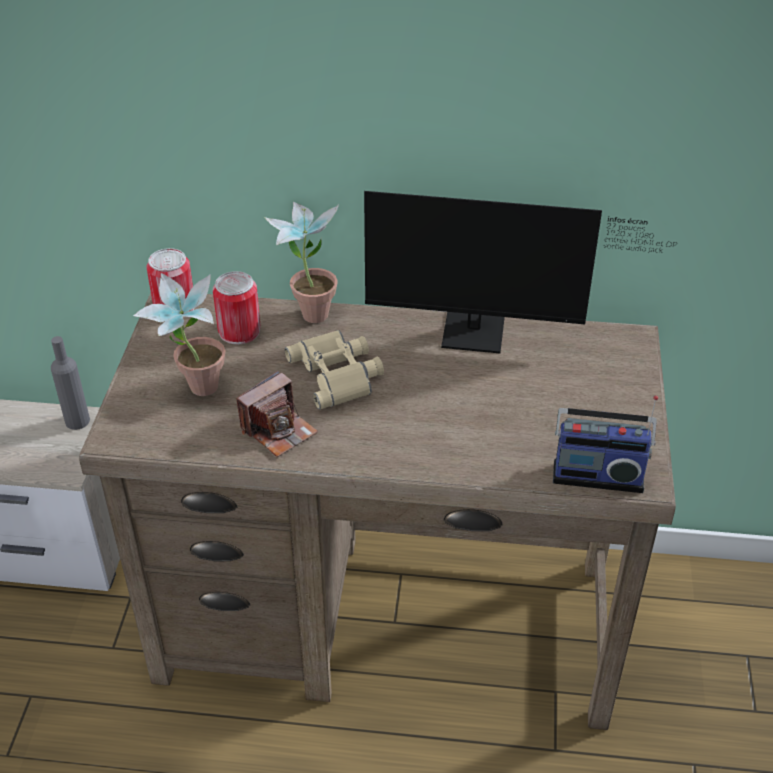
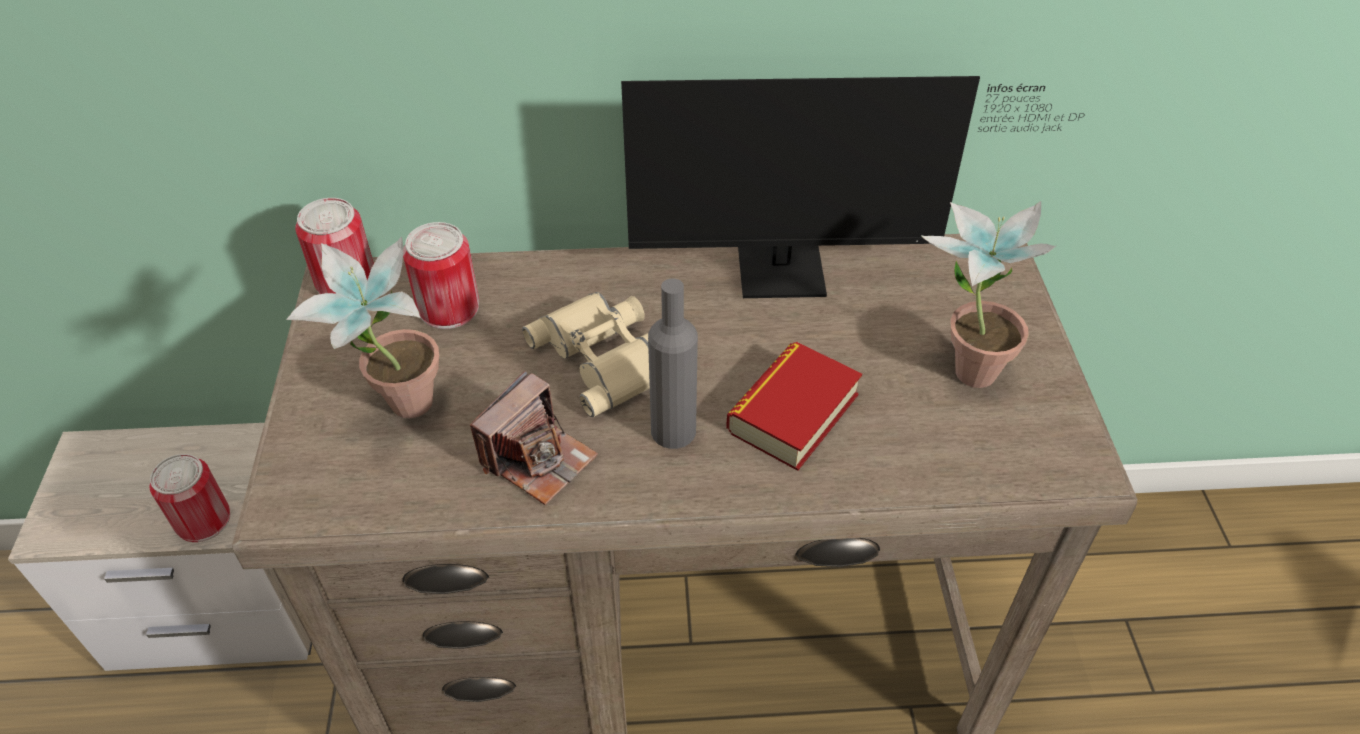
camera: 10 degrees left, 5 degrees up
(53, 466) = (203, 520): none -> can
(77, 421) = (228, 447): grey bottle -> grey bottle (673, 431)
(310, 309) = (544, 263): potted plant -> potted plant (962, 364)
(455, 423) = (793, 413): none -> book
(597, 474) = (1015, 465): radio -> none

